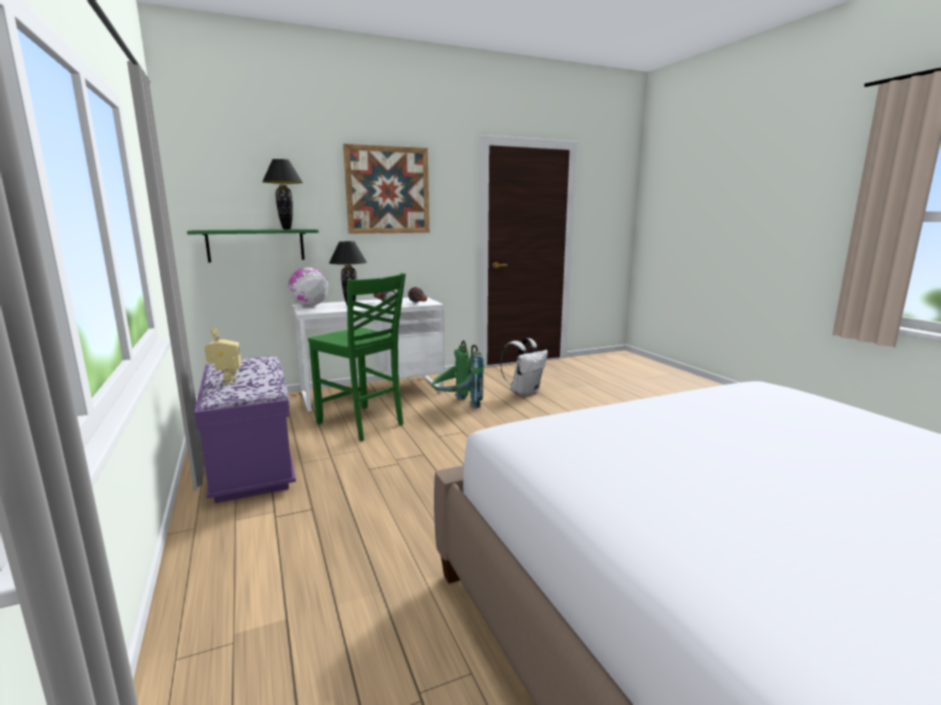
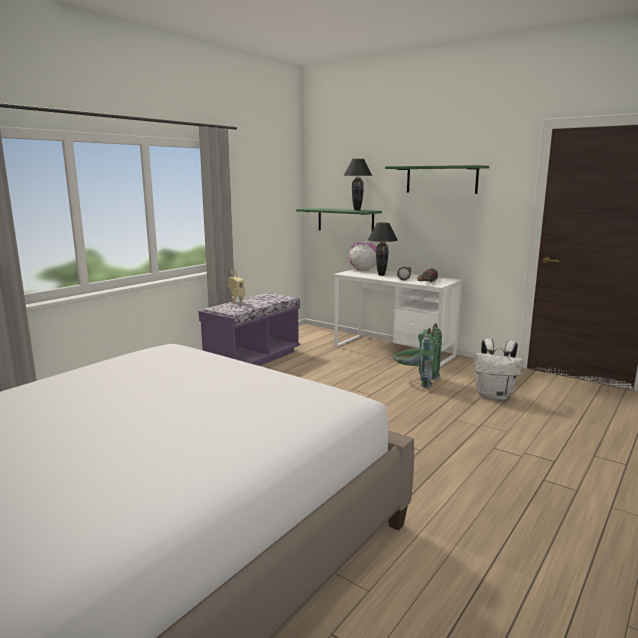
camera: 60 degrees right, 0 degrees up
(362, 424) = (337, 364): green chair -> none
(388, 190) = (441, 179): picture -> green shelf

